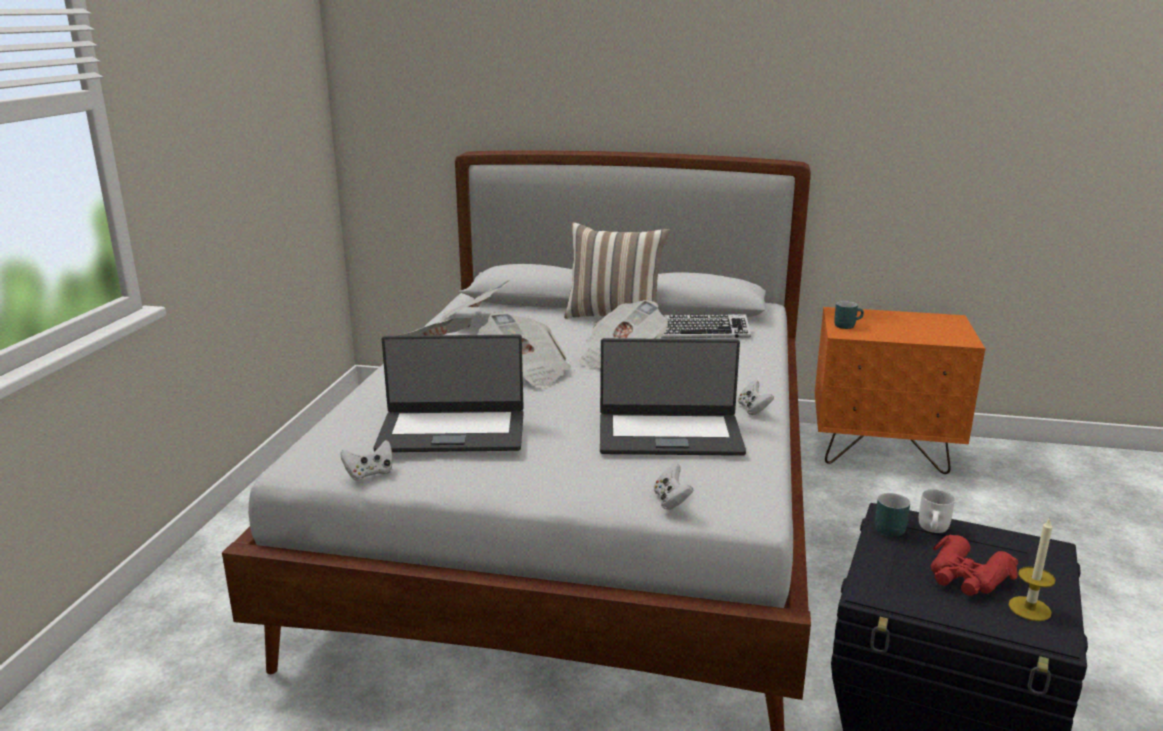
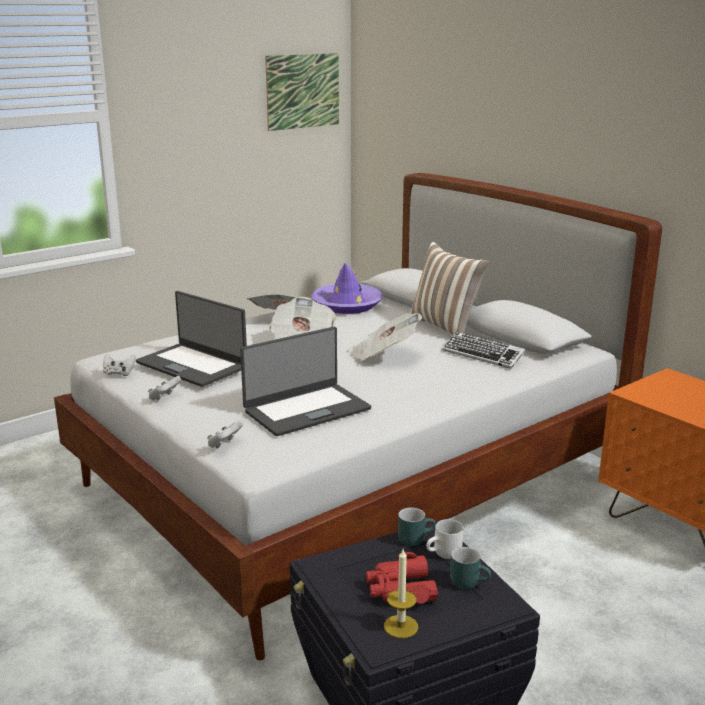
camera: 40 degrees right, 0 degrees up
(289, 60) = (303, 91): none -> picture
(473, 321) = (347, 305): newspaper -> purple hat
(669, 434) = (306, 409): laptop -> laptop turned 75 degrees counterclockwise
(753, 409) = (397, 415): white game controller -> white game controller (164, 397)
(846, 325) = (651, 388): turquoise mug -> turquoise mug (469, 582)

